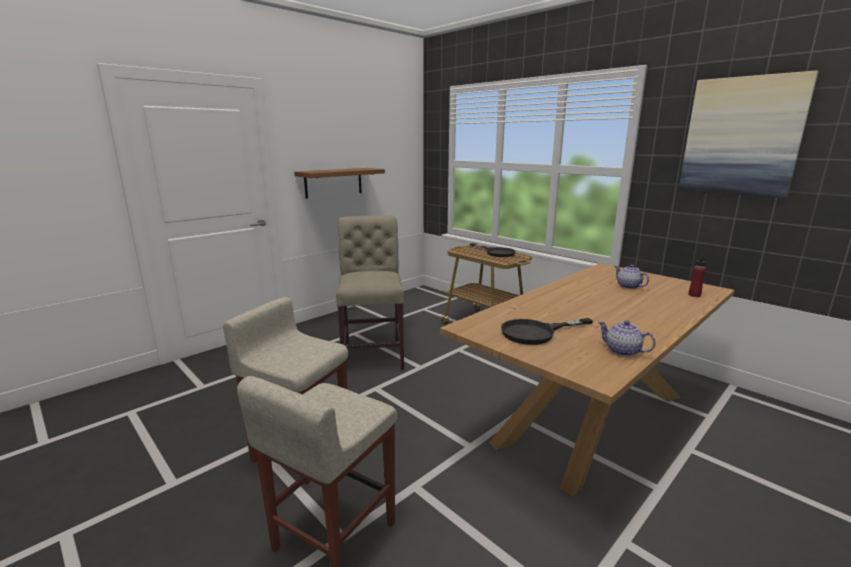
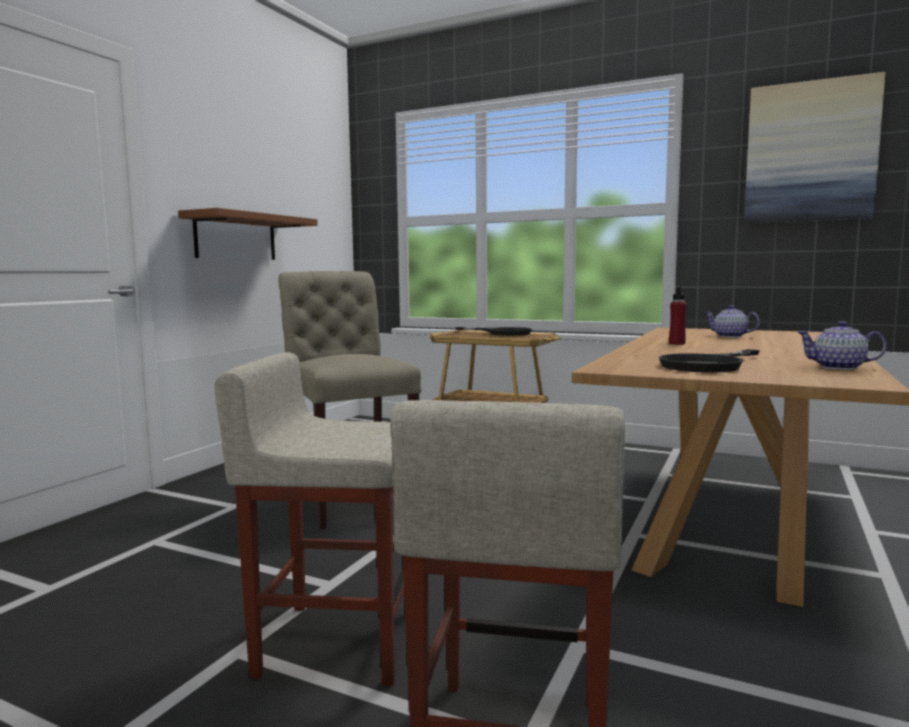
camera: 20 degrees left, 10 degrees down
(694, 295) = (812, 336): red bottle -> red bottle (677, 343)

